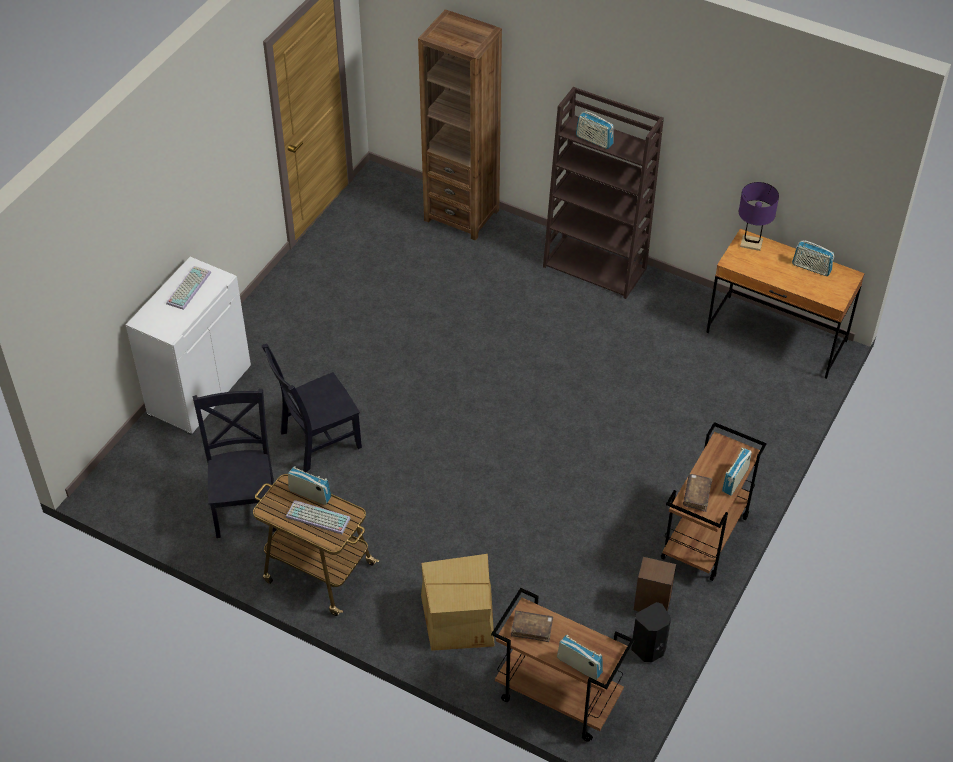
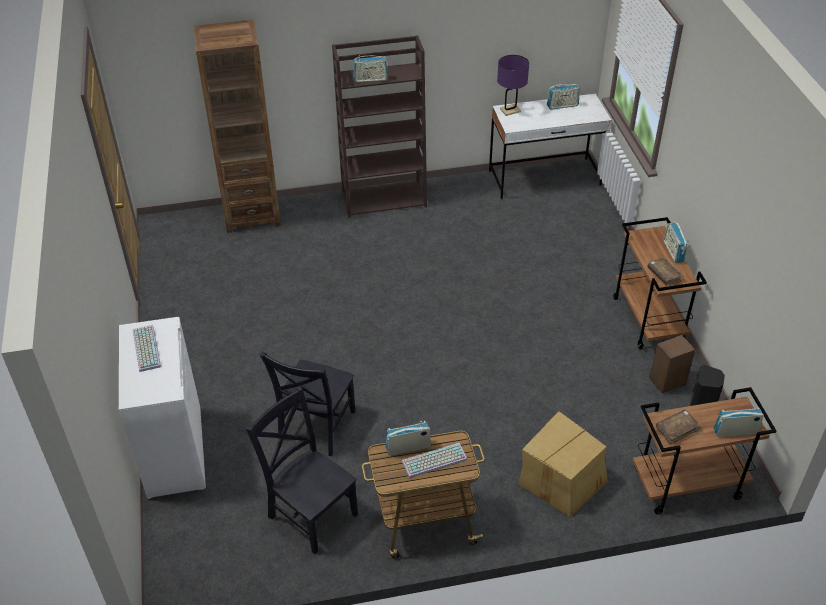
camera: 40 degrees left, 5 degrees down
(776, 337) = (544, 178): brown desk -> white desk

